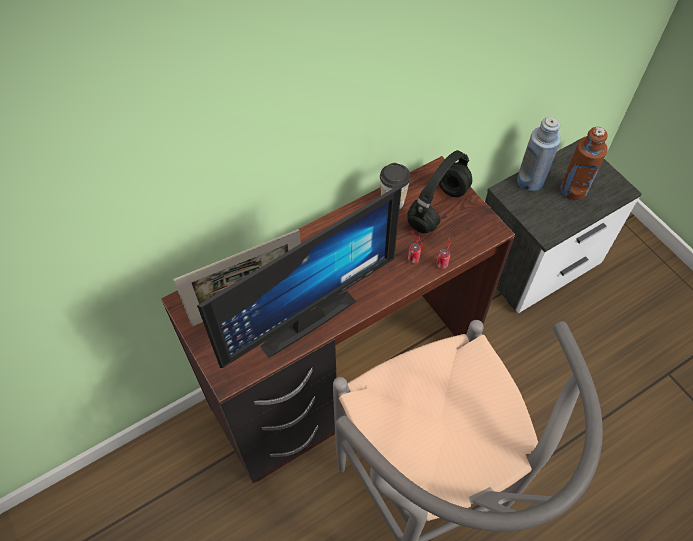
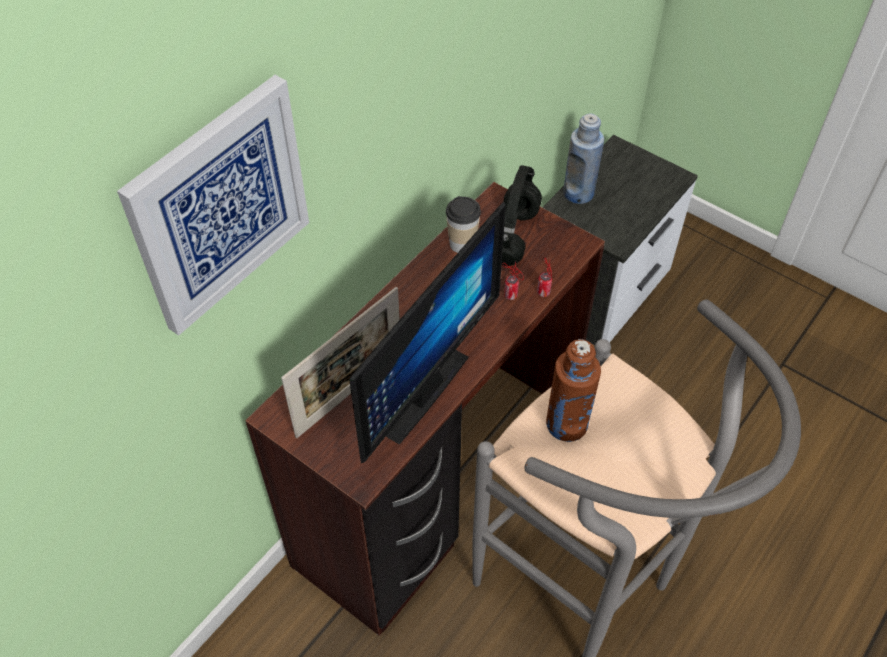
camera: 20 degrees left, 5 degrees down
(136, 126) = (219, 205): none -> picture
(573, 190) = (627, 190): brown bottle -> brown bottle (567, 424)

